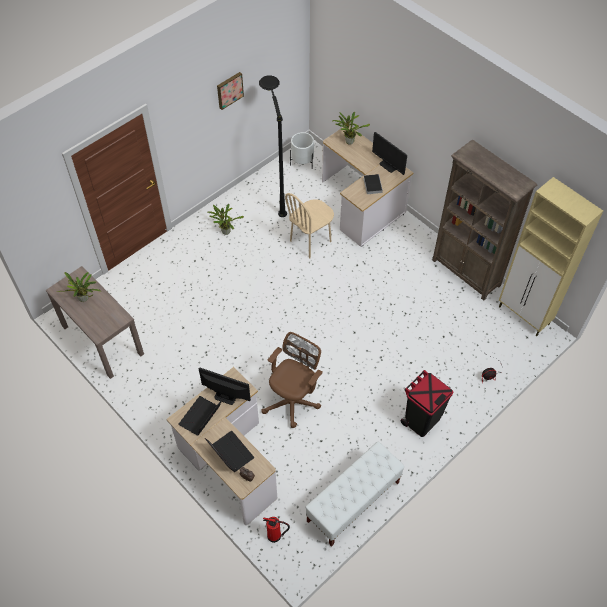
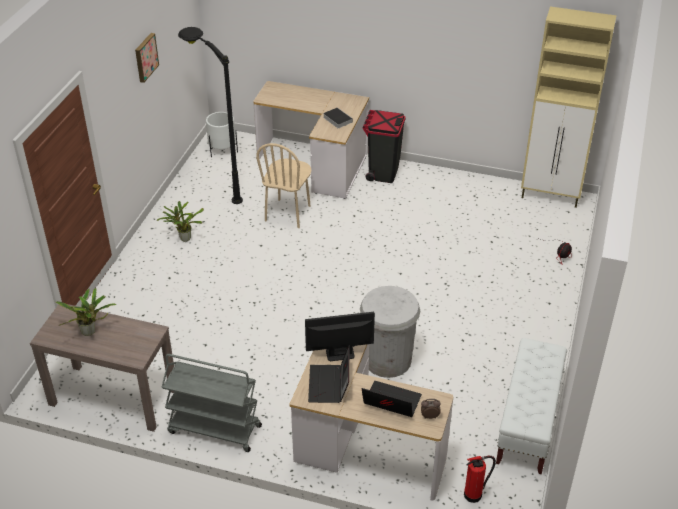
camera: 30 degrees left, 15 degrees down
(146, 396) = (214, 429): none -> grey cart
(293, 400) = (387, 359): brown office chair -> white trash can
(348, 141) = (281, 93): potted plant -> none
(388, 165) = (339, 99): monitor -> none
(421, 420) = (532, 319): black trash can -> black trash can (383, 173)
(466, 273) = (468, 182): brown bookcase -> none

